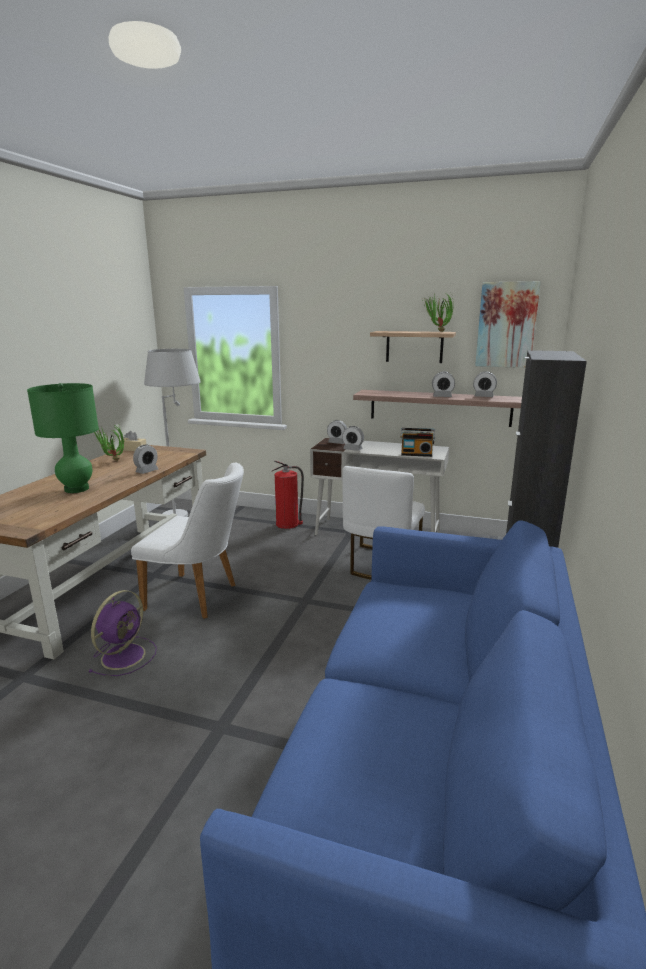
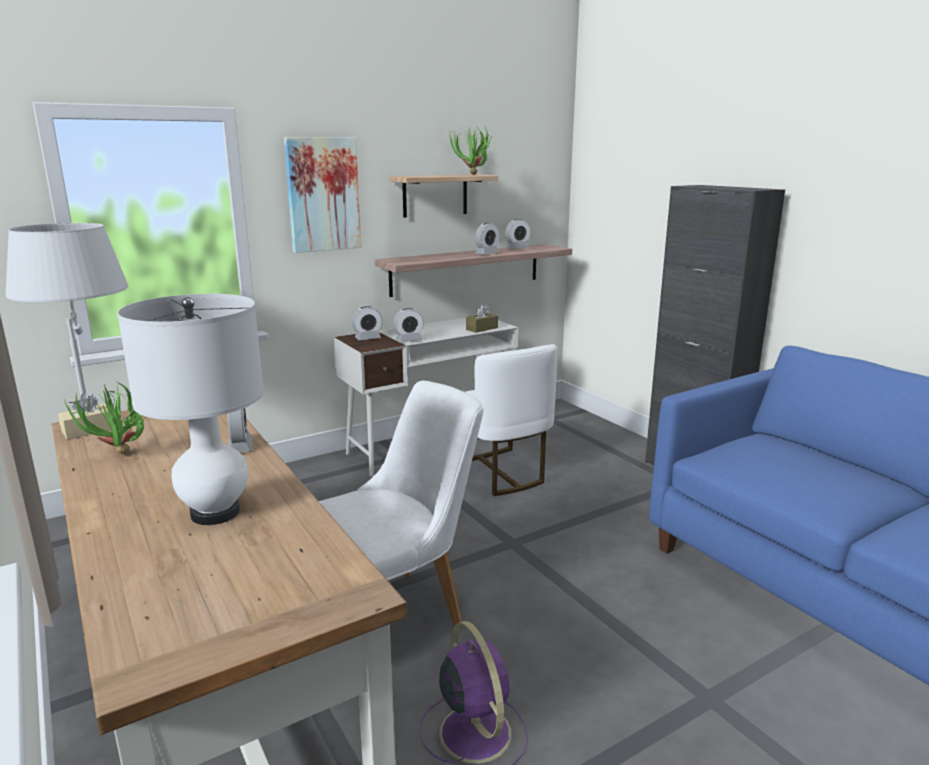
camera: 50 degrees left, 0 degrees up
(77, 489) = (216, 513): green table lamp -> white table lamp
(288, 524) = (312, 479): fire extinguisher -> none
(416, 454) = (482, 328): radio -> brown tissue box
(506, 325) = (524, 164): picture -> picture (323, 194)

